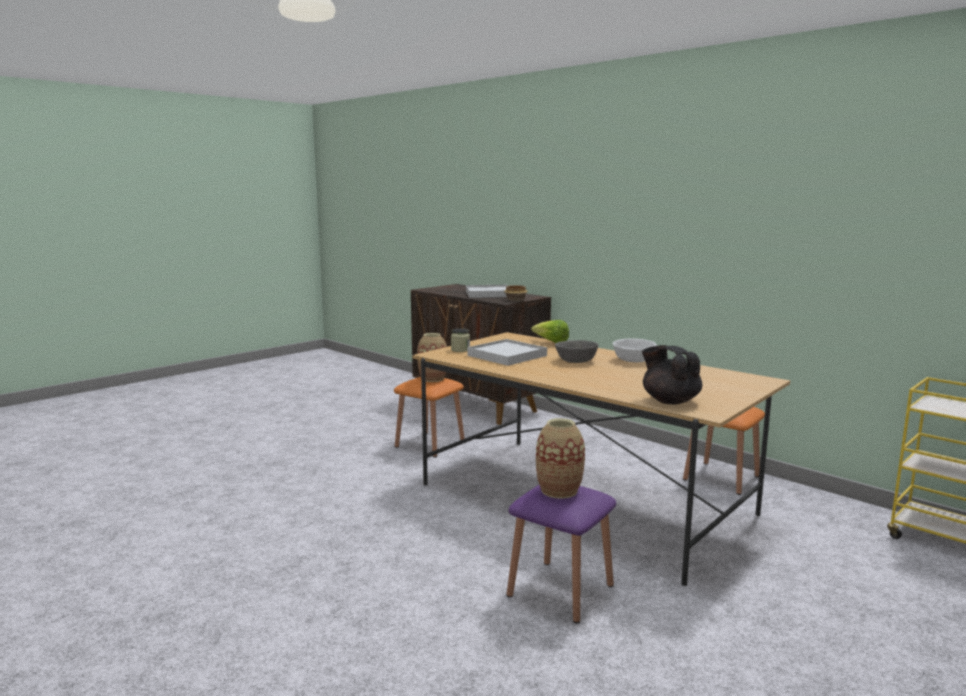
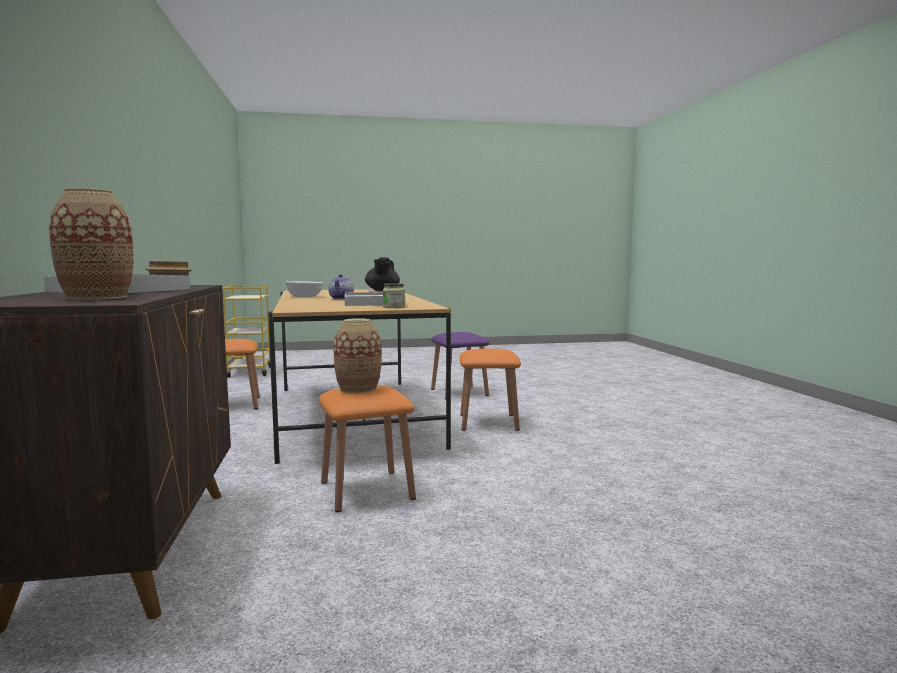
camera: 145 degrees left, 5 degrees down
(432, 529) = (488, 422): none -> orange stool
(551, 343) = (292, 304): lettuce -> none
(559, 490) = (459, 333): vase -> vase (97, 297)
(576, 361) = (342, 299): grey bowl -> teapot

